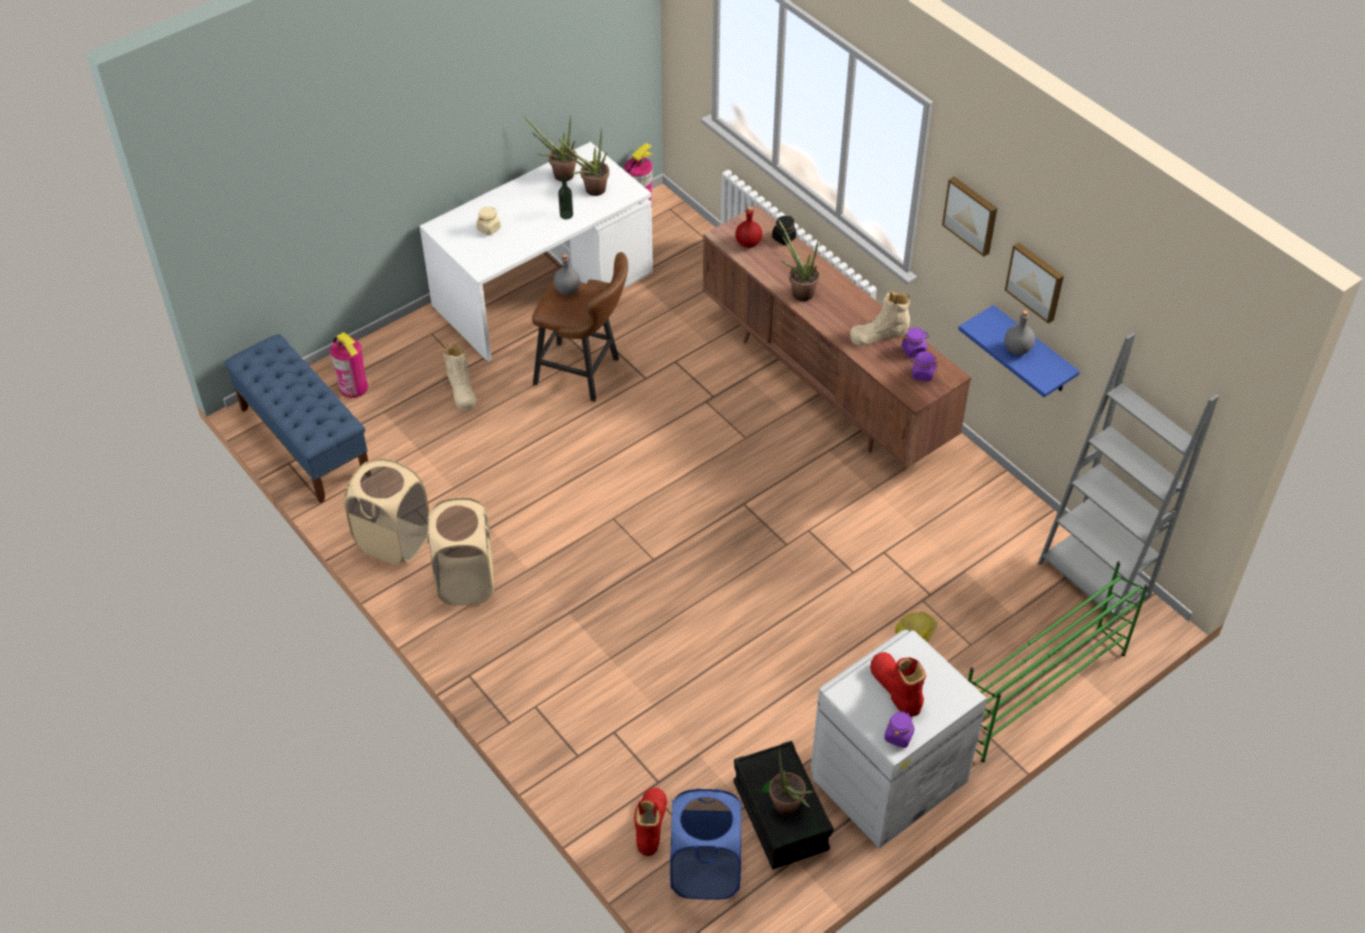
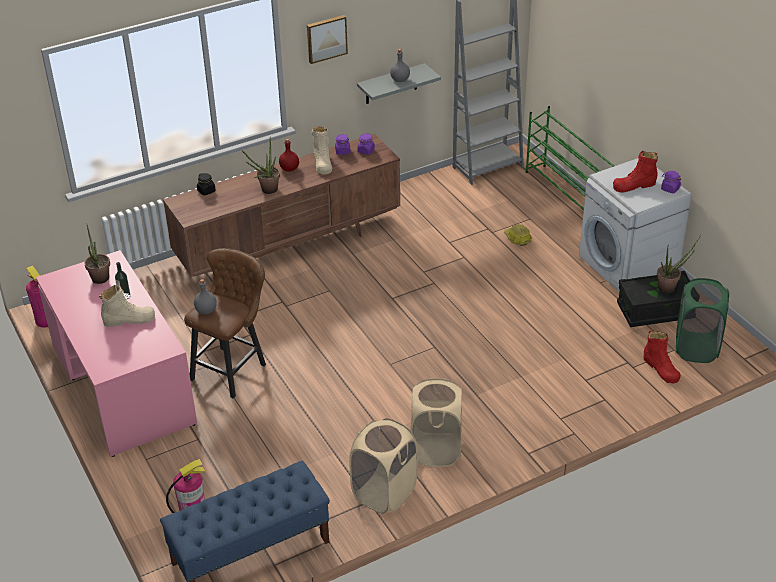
camera: 80 degrees left, 10 degrees down
(461, 390) = (224, 442): beige boot -> beige boot (129, 319)
(489, 228) = (120, 342): beige jar -> none
(542, 289) = (122, 385): white desk -> pink desk
(559, 175) = (70, 297): potted plant -> none
(651, 824) = (661, 369): red boot -> red boot turned 135 degrees counterclockwise
(705, 871) = (696, 347): blue laundry basket -> green laundry basket
(748, 243) = (204, 207): red bottle -> red bottle (289, 168)
(1032, 351) = (391, 84): blue shelf -> grey shelf
(1036, 281) = (382, 36): picture -> none

